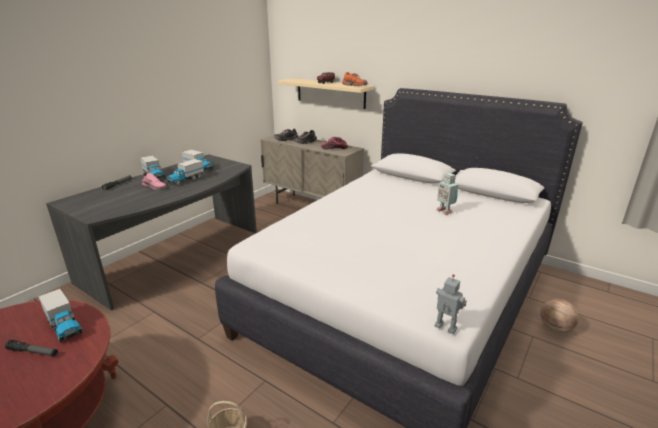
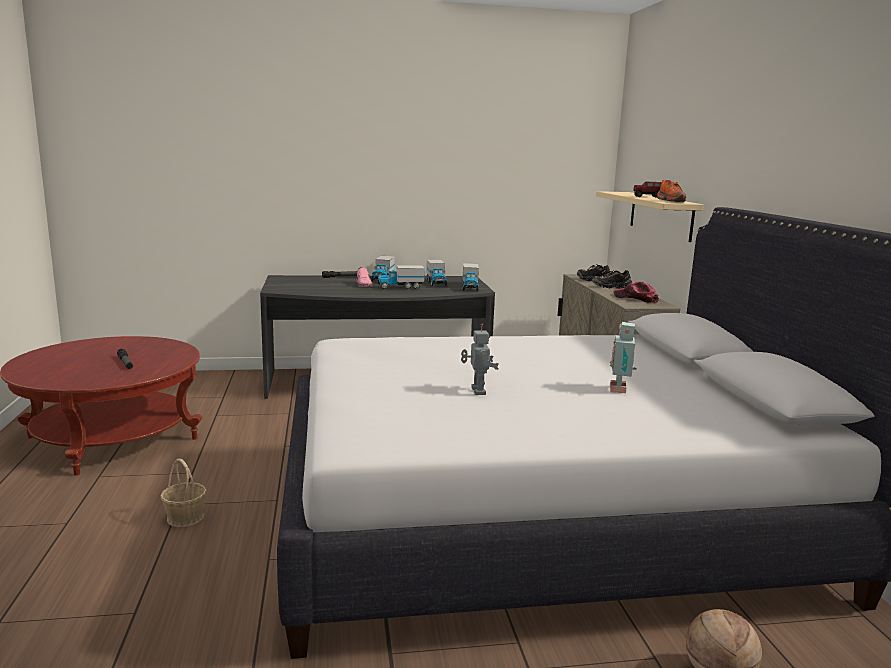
camera: 45 degrees right, 10 degrees down
(64, 326) = (163, 358): toy truck -> toy truck (470, 287)
(444, 328) = (326, 446): toy robot -> toy robot (477, 391)

